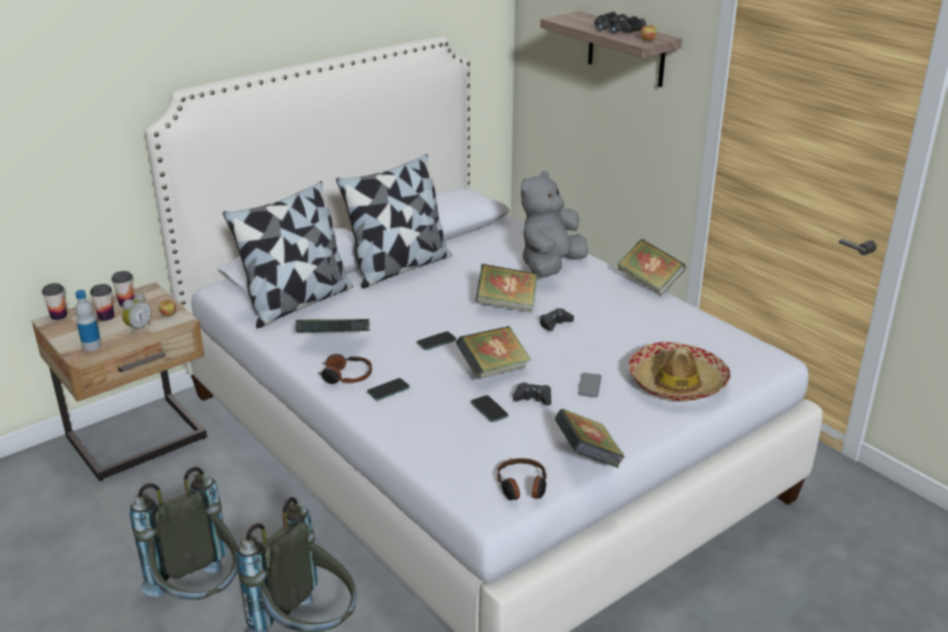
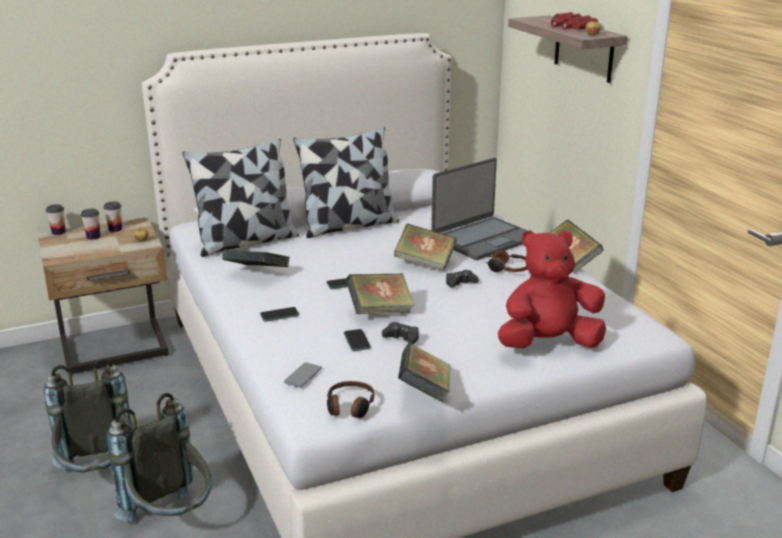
camera: 15 degrees right, 5 degrees down
(92, 346) = (69, 255): bottle -> none
(138, 328) = (112, 247): alarm clock -> none
(346, 376) = (250, 300): headphones -> headphones (507, 268)
(550, 267) = (483, 239): grey plush toy -> laptop
(589, 386) = (462, 335): phone -> phone (303, 376)
(616, 29) = (570, 27): black binoculars -> red binoculars
(677, 383) = (548, 344): hat -> red plush toy

